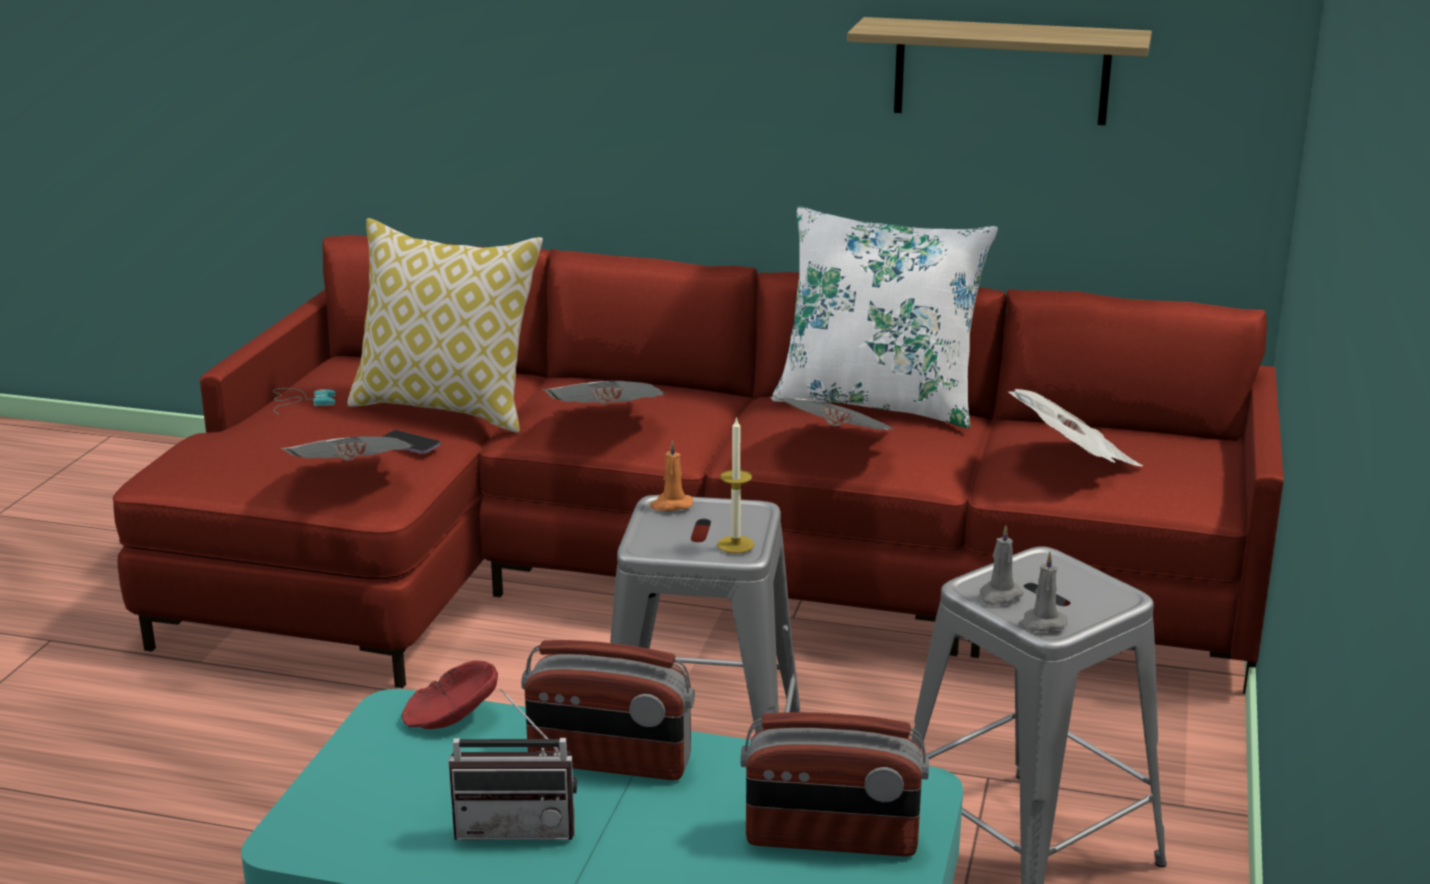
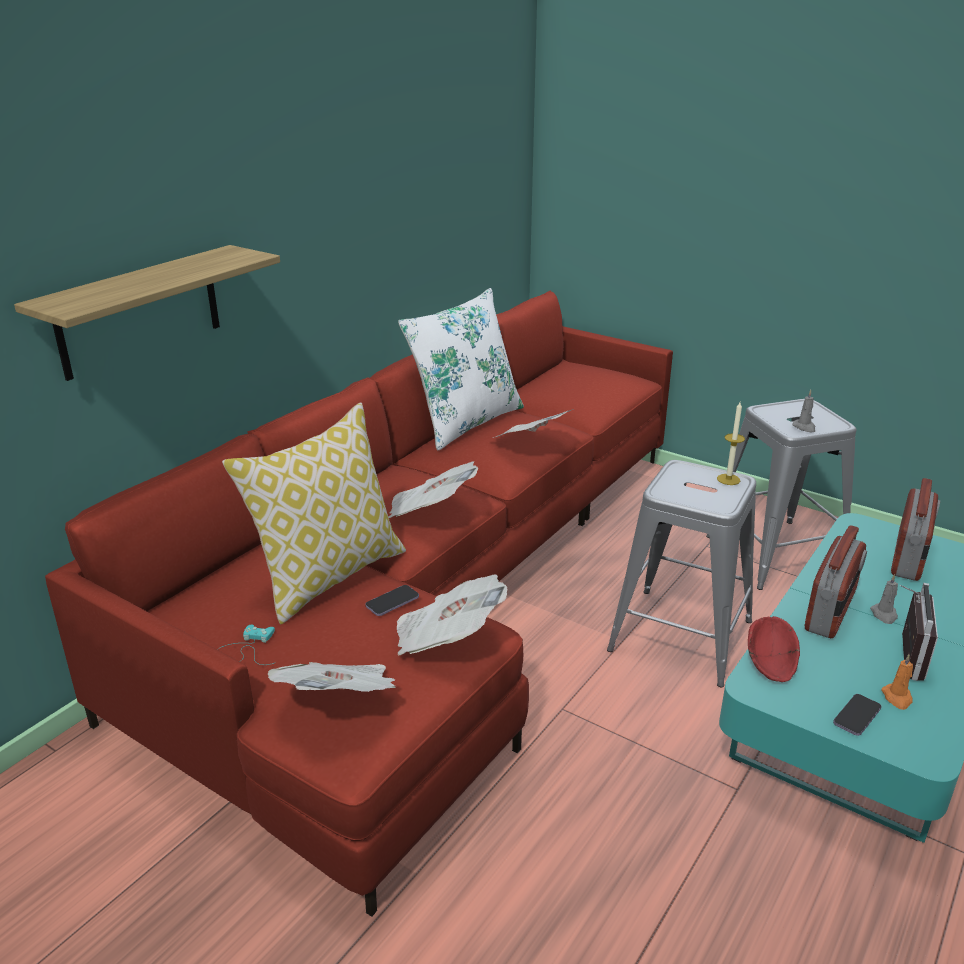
camera: 70 degrees left, 5 degrees up
(357, 786) = (856, 716): none -> phone
(671, 505) = (665, 489): orange candle -> orange candle (897, 698)
(1001, 71) = (435, 197): shelf -> shelf (139, 312)
(1041, 623) = (835, 425): grey candle -> grey candle (884, 615)
(1072, 461) = (583, 394): newspaper -> newspaper (340, 702)

